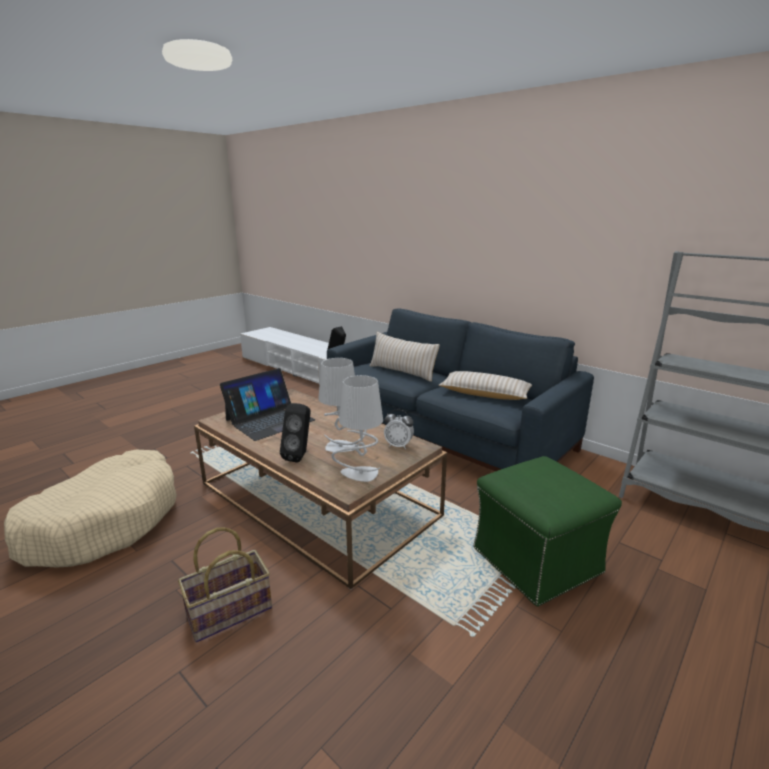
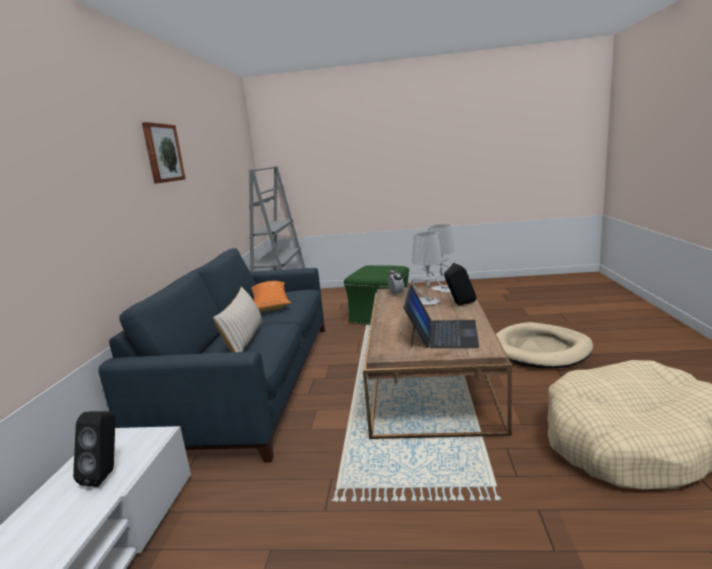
camera: 125 degrees left, 5 degrees down
(229, 612) = (540, 350): basket -> beige dog bed
(269, 420) = (442, 333): laptop -> laptop turned 90 degrees clockwise
(484, 394) = (270, 303): beige pillow -> orange pillow
(515, 213) = (162, 153): none -> picture

